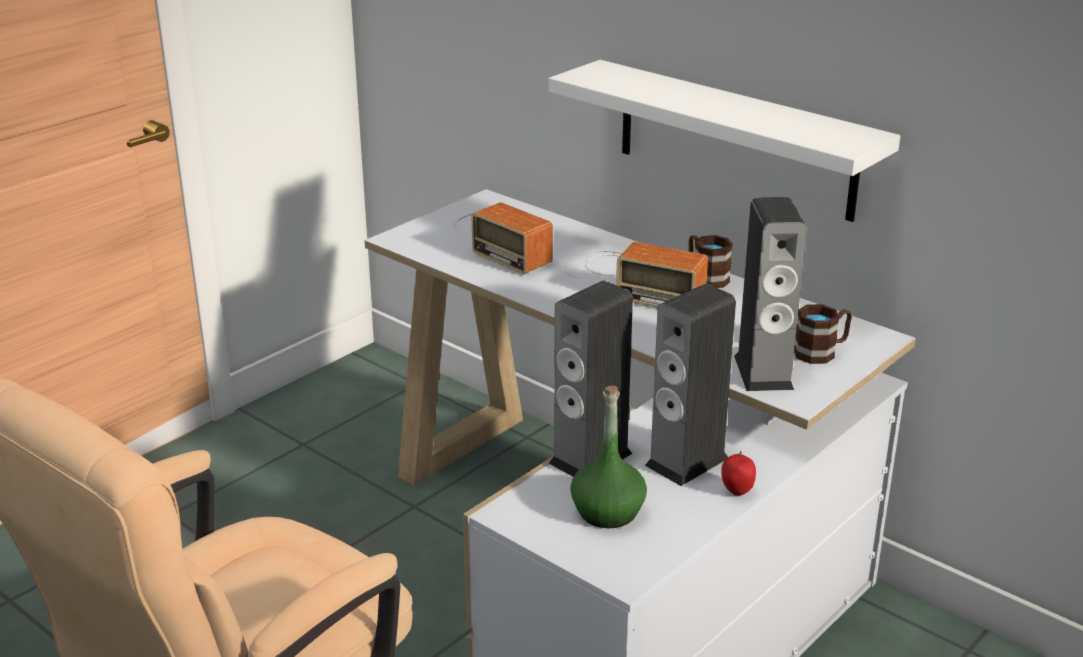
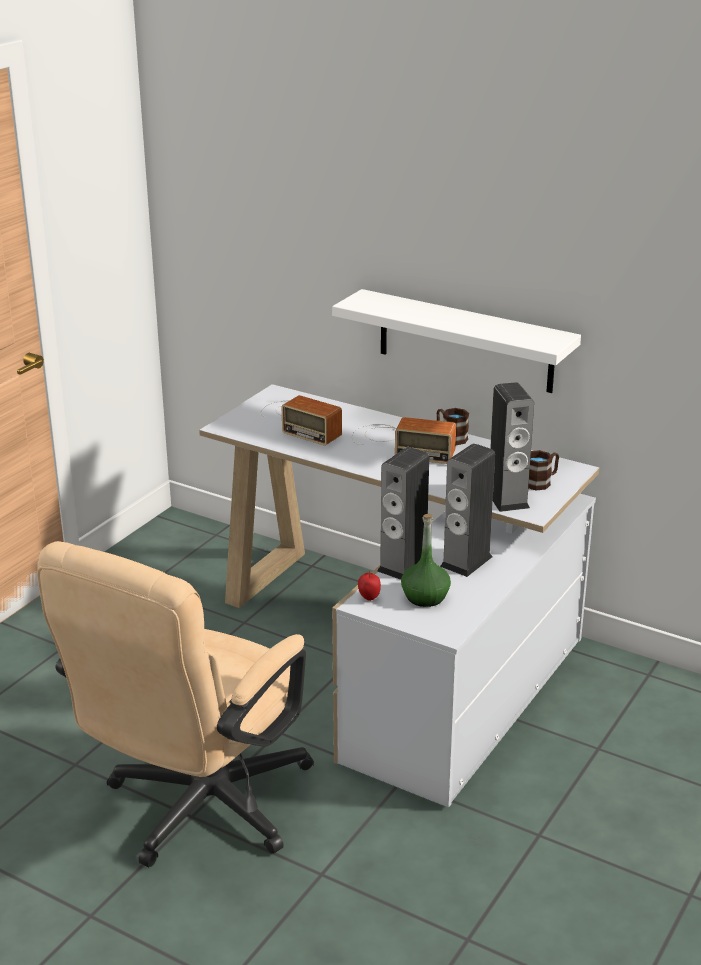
camera: 10 degrees left, 0 degrees up
(737, 492) = (503, 577): apple -> apple (369, 598)

